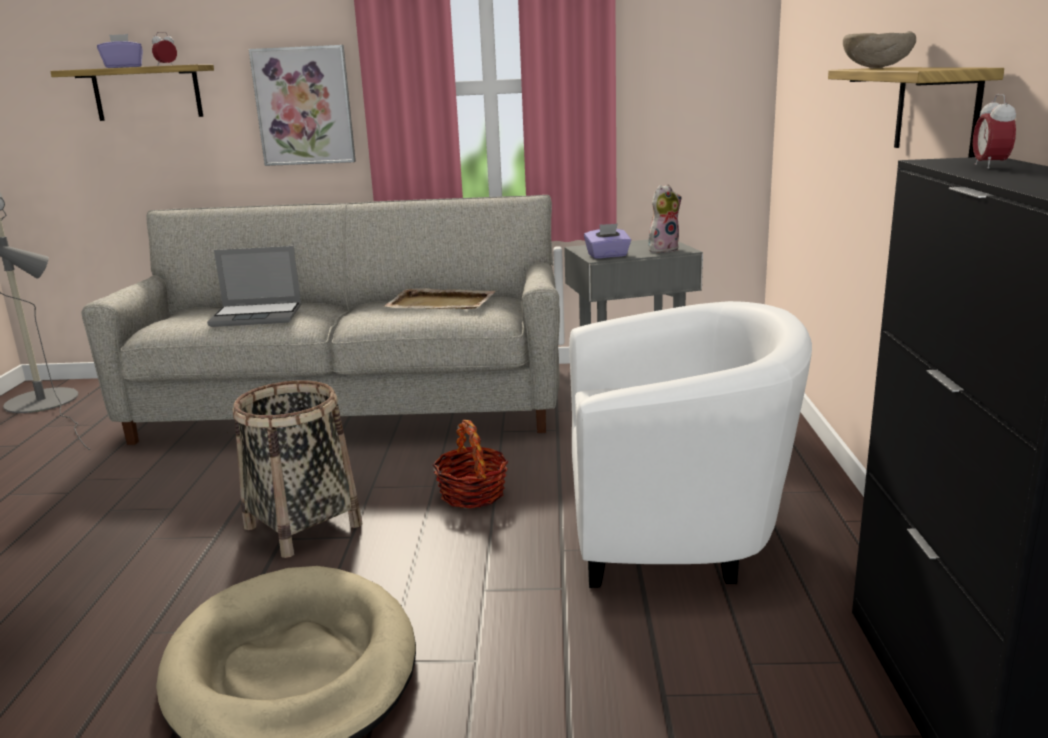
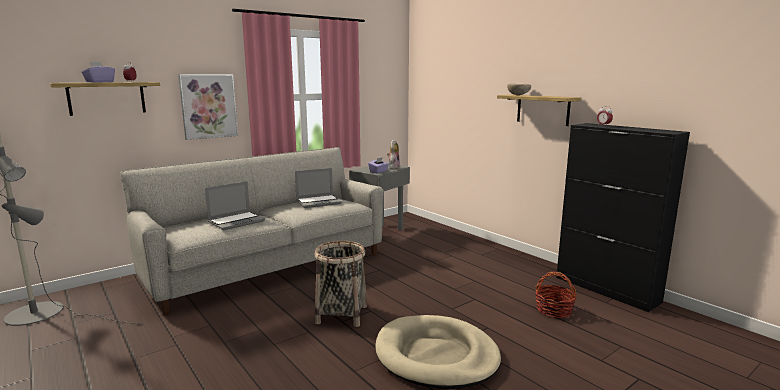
camera: 40 degrees left, 5 degrees down
(441, 303) = (319, 202): beige tray -> laptop
(472, 494) = (389, 282): basket -> basket (554, 310)
(676, 531) = (478, 272): white armchair -> none

